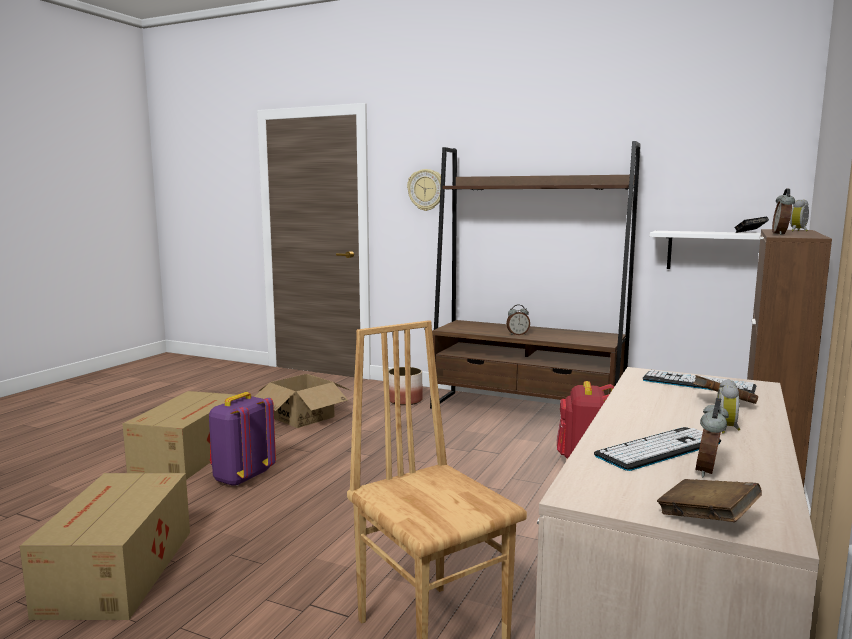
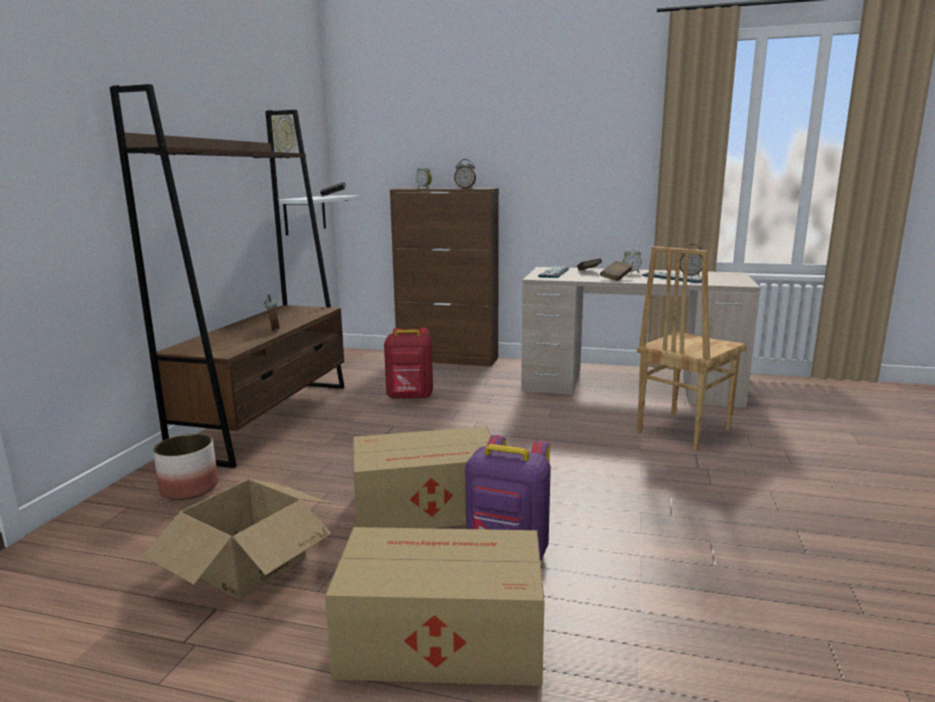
camera: 100 degrees left, 5 degrees up
(116, 572) = (761, 569): cardboard box -> cardboard box (429, 507)
(426, 190) = (62, 152): wall clock -> wall clock (282, 135)
(706, 519) = (737, 276): brown book -> brown book (616, 278)

